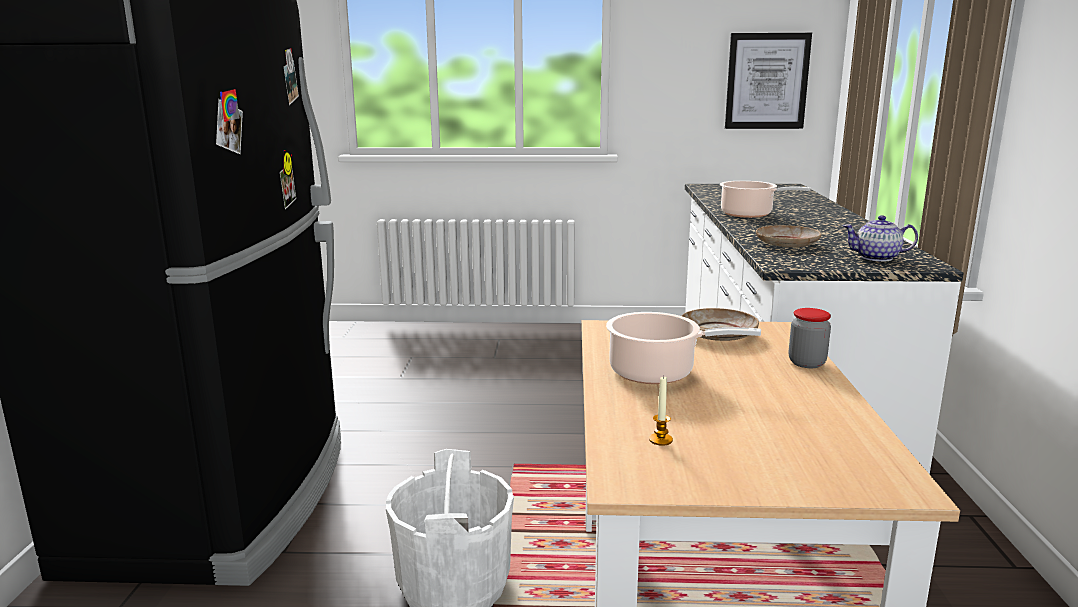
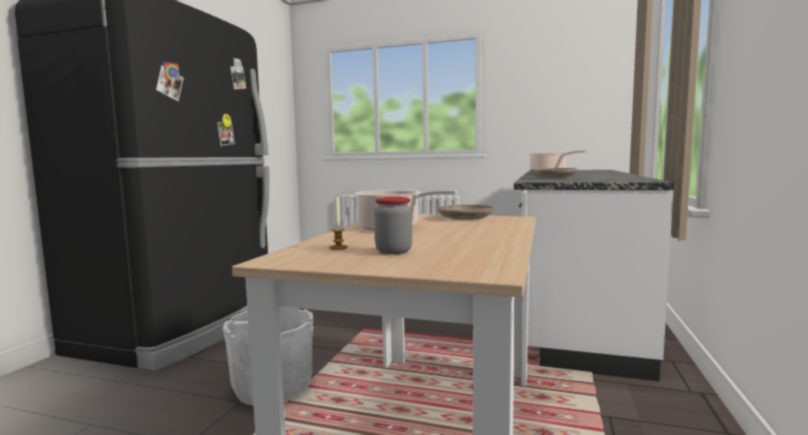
camera: 15 degrees right, 10 degrees down
(767, 81) = (585, 103): picture -> none
(806, 363) = (510, 228): jar -> jar (393, 251)
(877, 258) = (612, 179): teapot -> none

